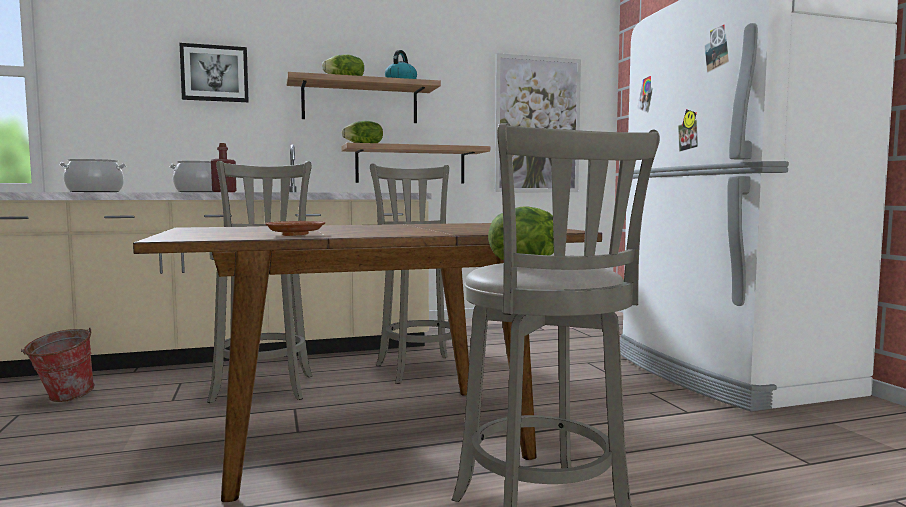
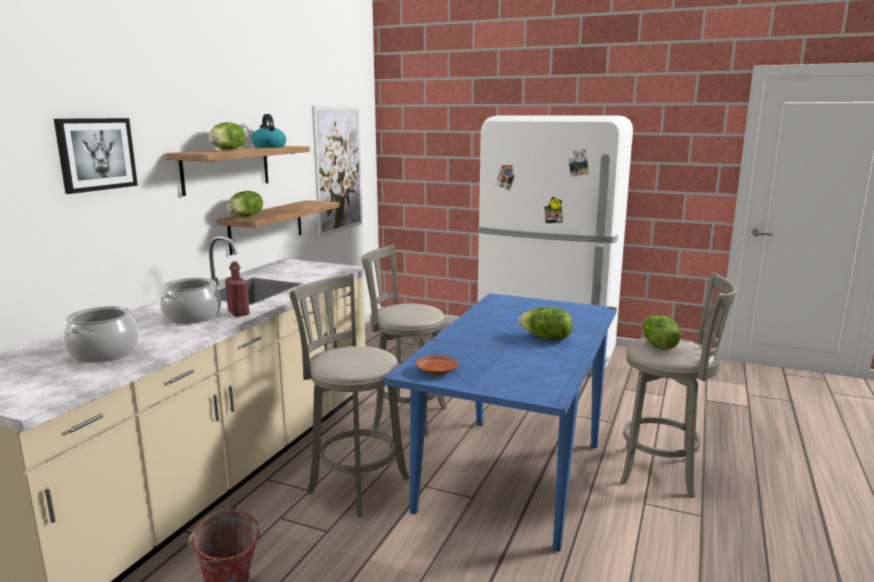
camera: 50 degrees left, 10 degrees up
(295, 235) = (555, 364): brown plate -> brown plate (436, 371)
(375, 435) = (512, 474): brown dining table -> blue dining table
(389, 231) = (546, 338): none -> lettuce

